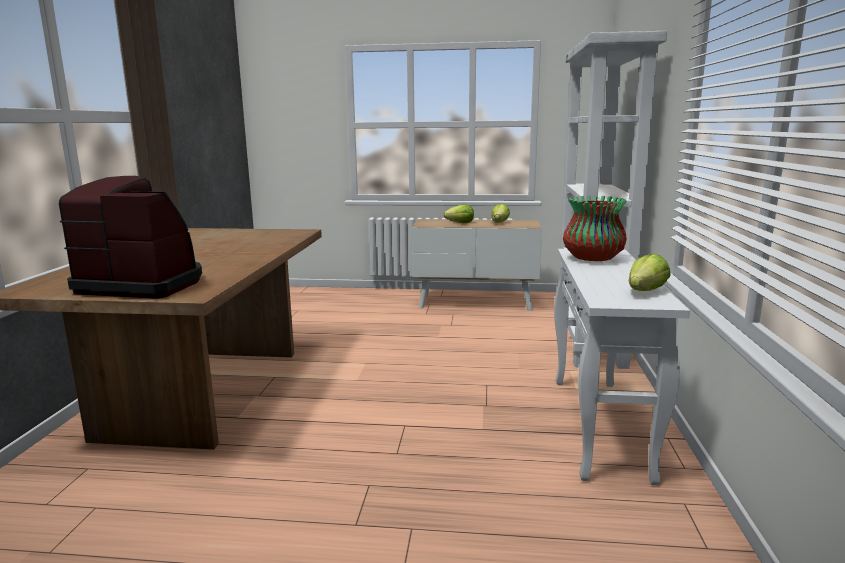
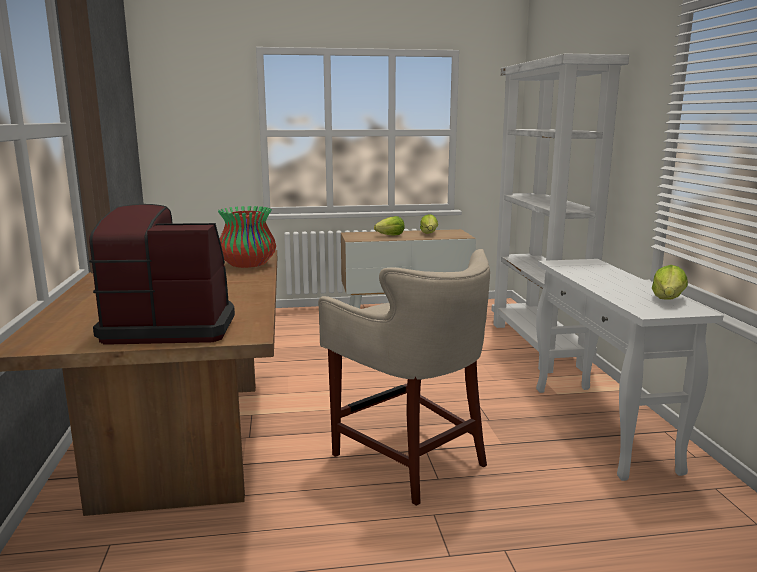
camera: 15 degrees left, 0 degrees up
(384, 430) = (409, 458): none -> beige stool
(592, 258) = (582, 269): vase -> vase (247, 265)

